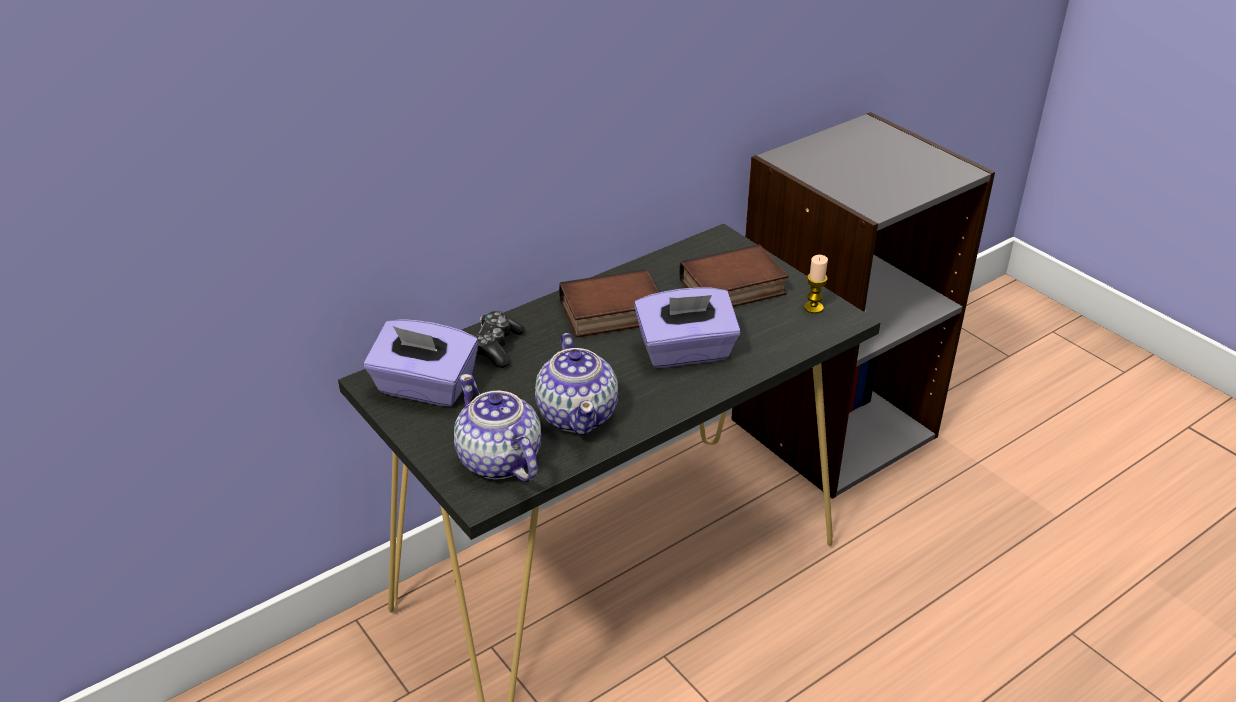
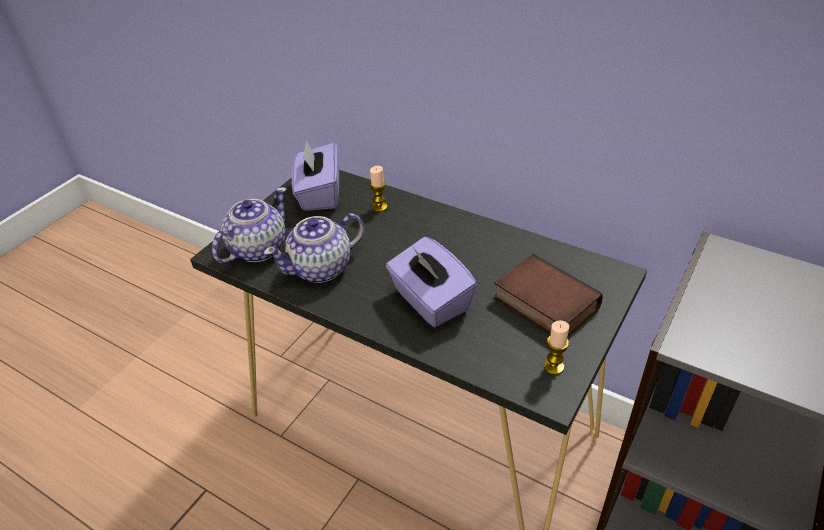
camera: 70 degrees right, 5 degrees up
(496, 347) = (379, 207): game controller -> candle
(611, 314) = (455, 246): book -> none

